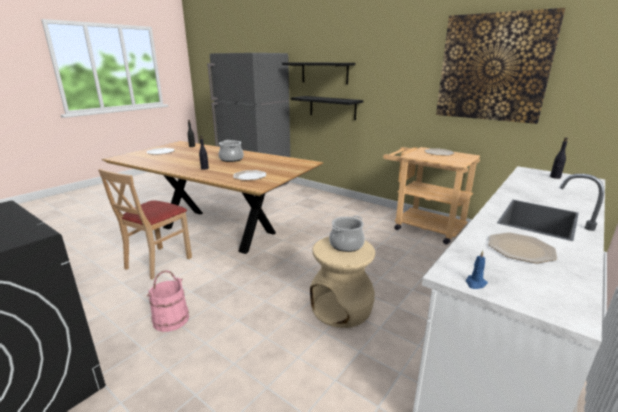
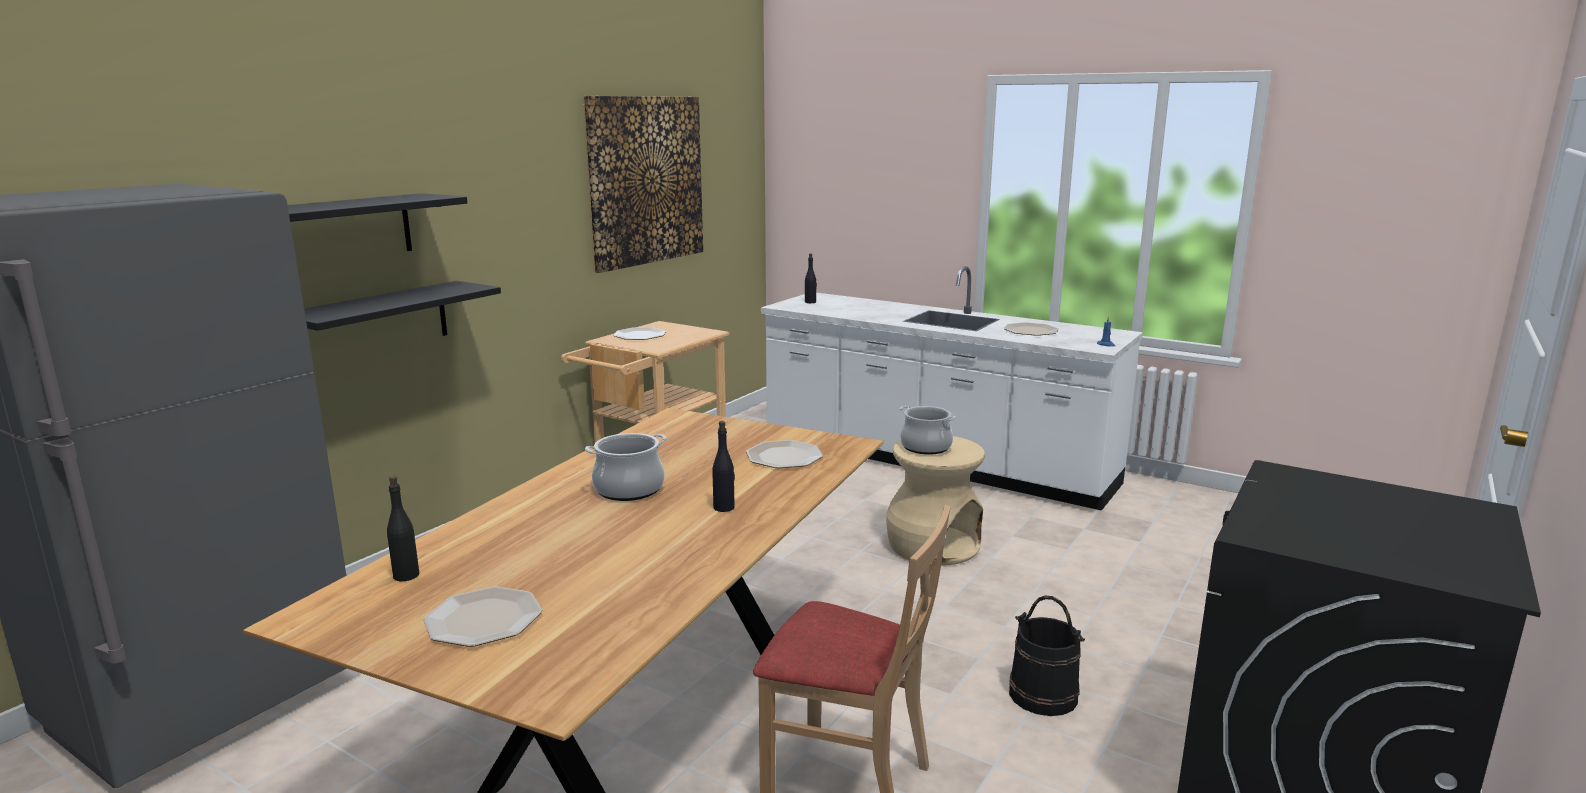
camera: 95 degrees left, 5 degrees down
(171, 319) = (1042, 695): pink bucket -> black bucket

